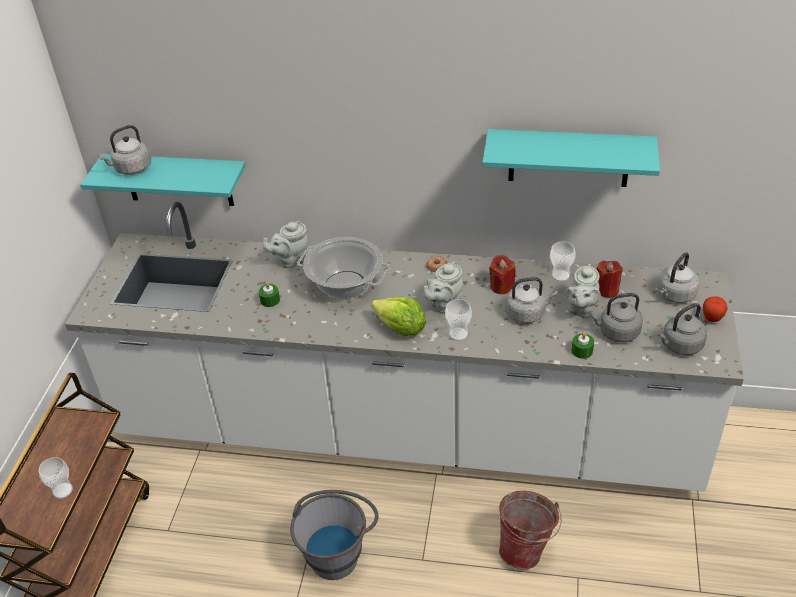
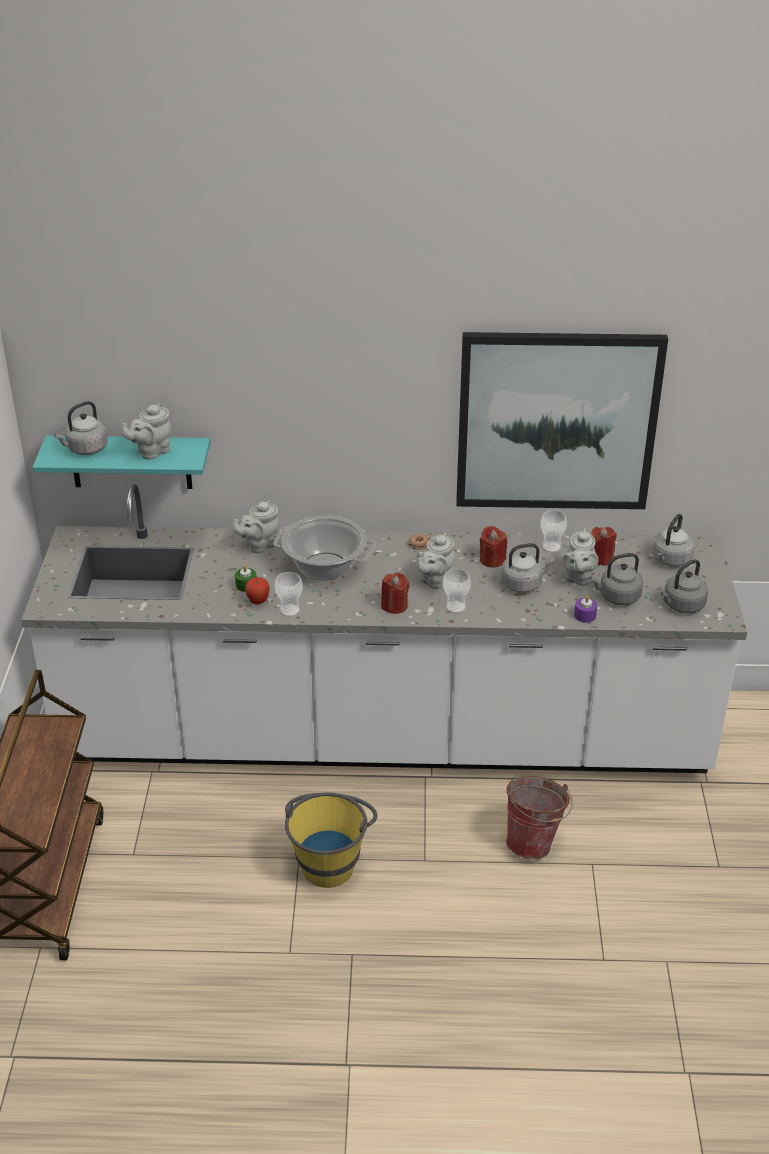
camera: 10 degrees left, 5 degrees down
(62, 490) = (43, 793): cup -> cup (289, 610)
(188, 173) = (151, 452): none -> grey teapot
(338, 550) = (330, 858): grey bucket -> yellow bucket
(401, 329) = (394, 606): lettuce -> red candle
(569, 158) = (557, 421): turquoise shelf -> picture
(582, 351) = (585, 615): green candle -> purple candle
(712, 319) = (710, 580): apple -> apple (258, 602)

